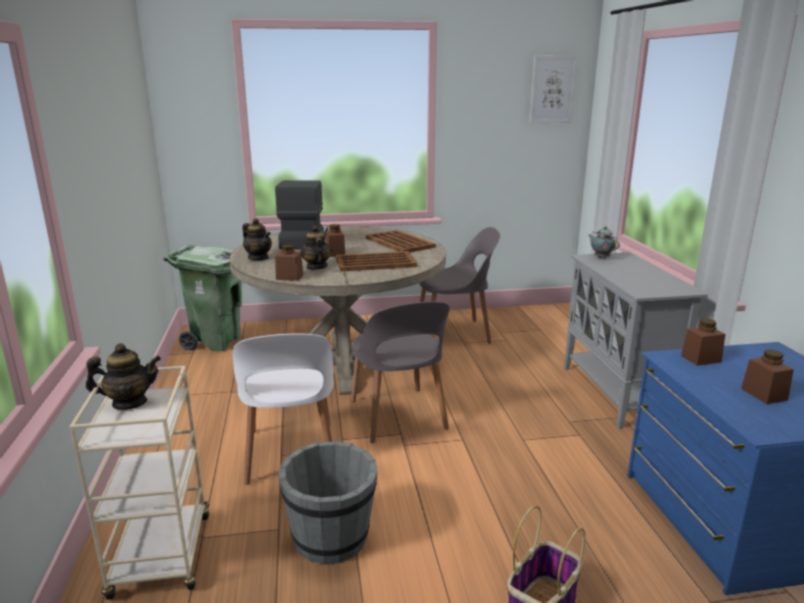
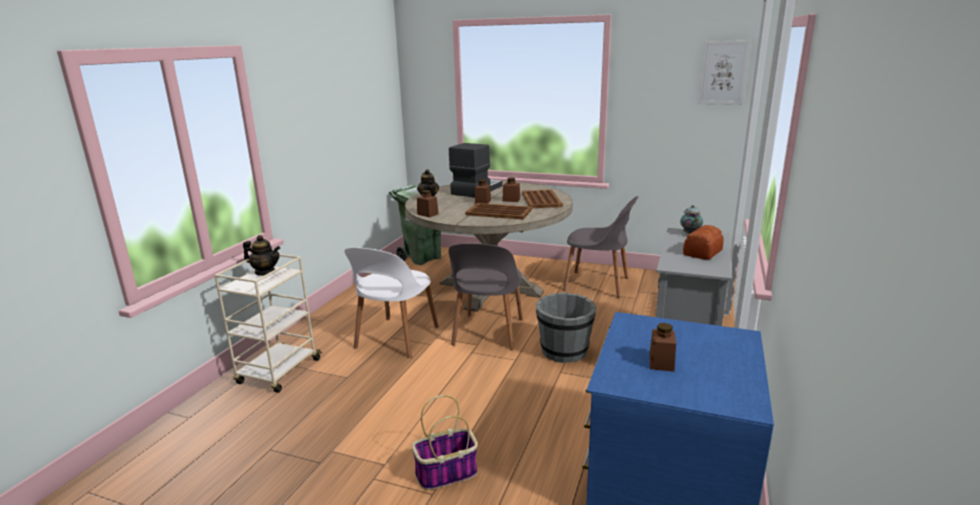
camera: 30 degrees right, 0 degrees up
(316, 267) = (455, 209): teapot -> none
(331, 538) = (369, 392): grey bucket -> grey bucket (564, 351)
(642, 274) = (701, 252): none -> bread
(701, 359) = (656, 327): brown jar -> brown jar (511, 200)

